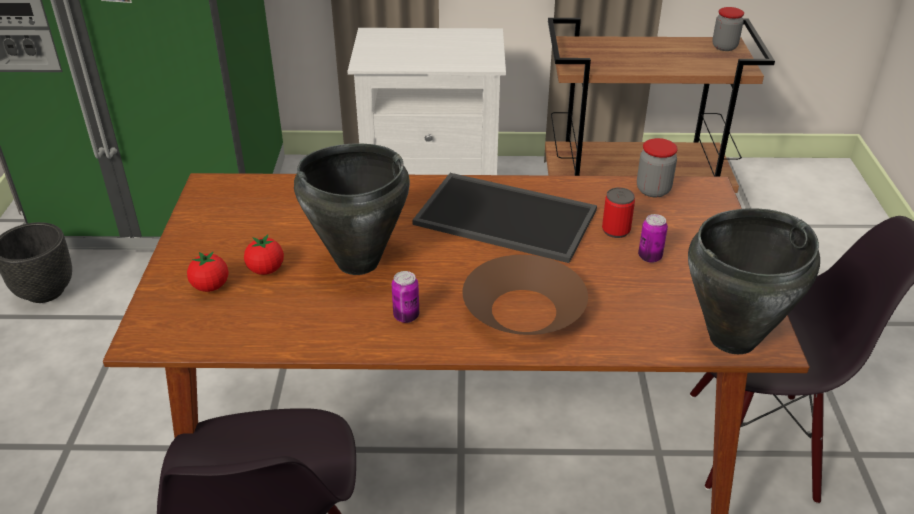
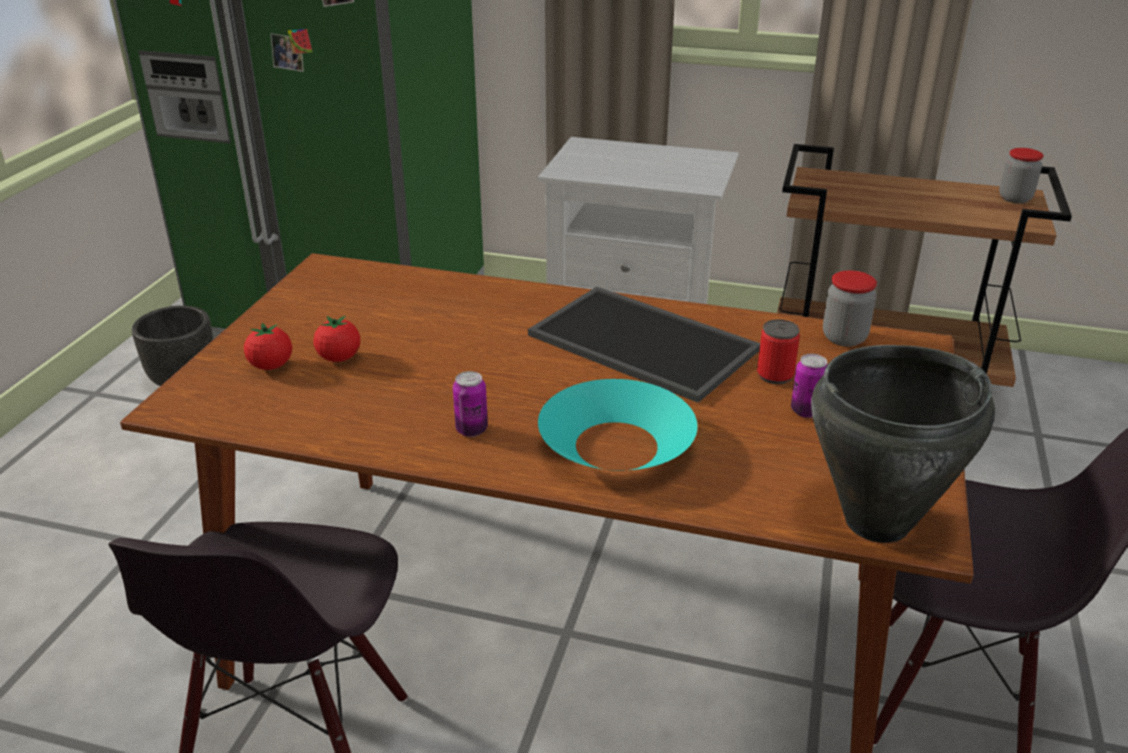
camera: 15 degrees right, 5 degrees down
(357, 262) = (444, 364): black cooking pot -> none
(523, 310) = (615, 445): brown bowl -> turquoise bowl

